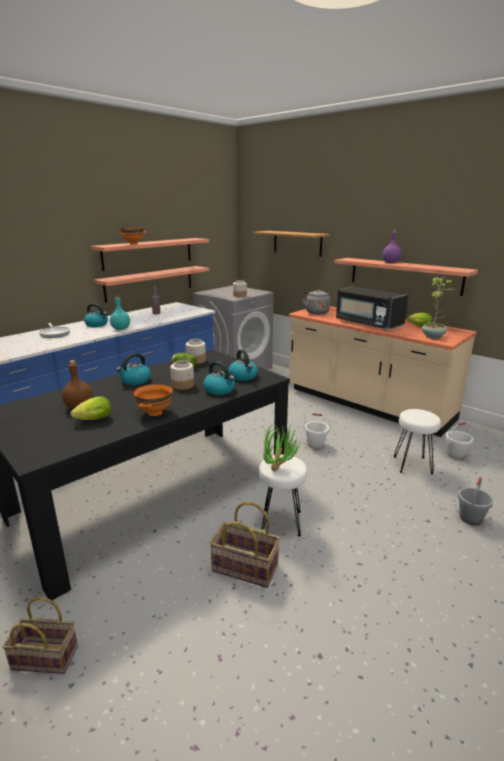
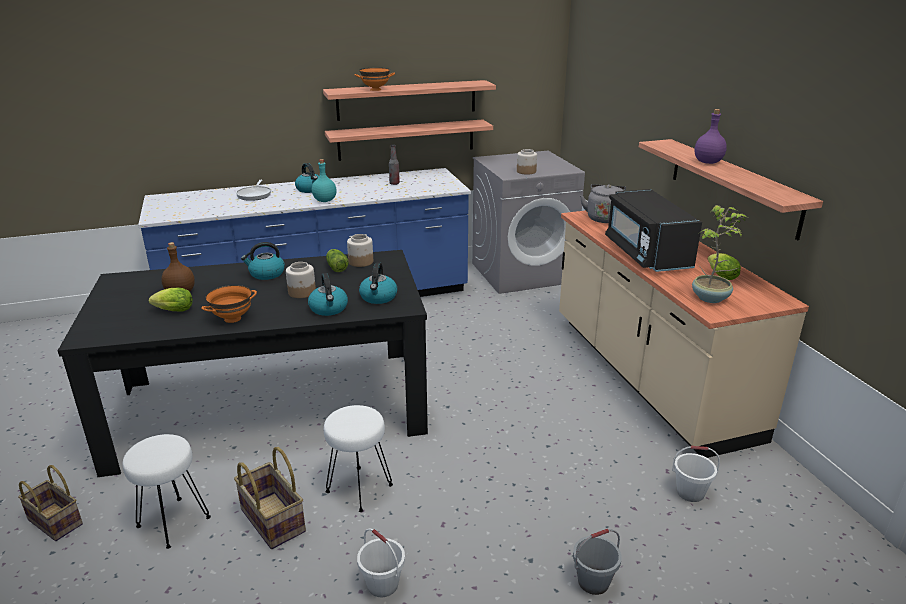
camera: 30 degrees right, 5 degrees up
(279, 468) = (344, 422): potted plant -> none
(297, 243) = (622, 103): shelf -> none
(315, 444) = (506, 410): white bucket -> white bucket (383, 584)
(412, 465) = (604, 483): white stool -> white stool (172, 523)

